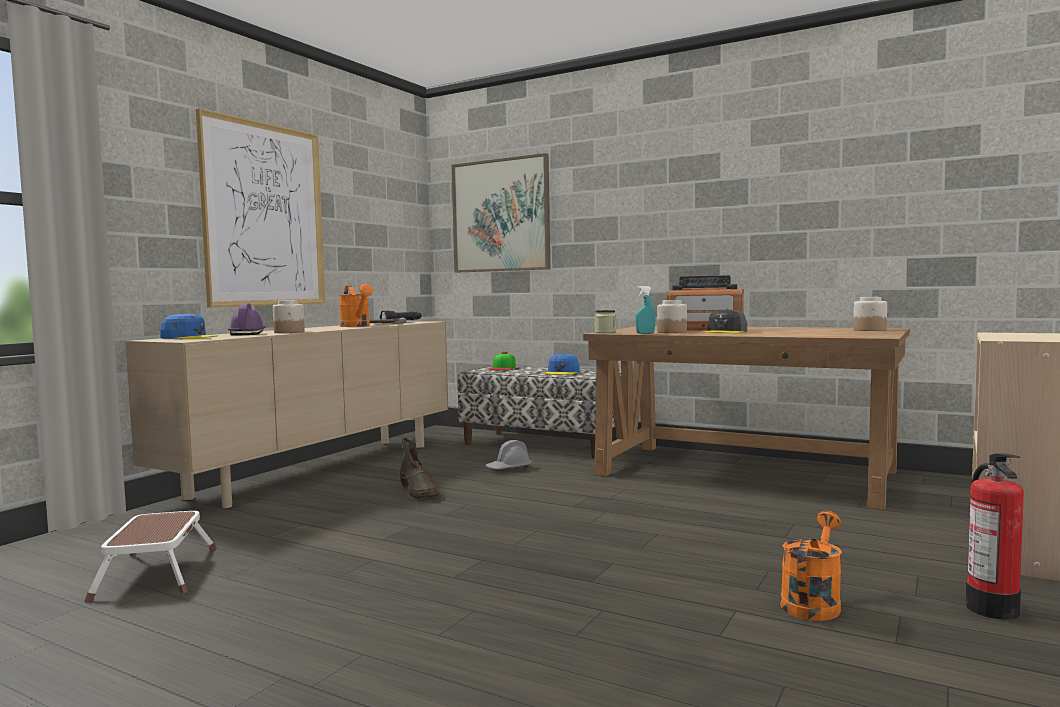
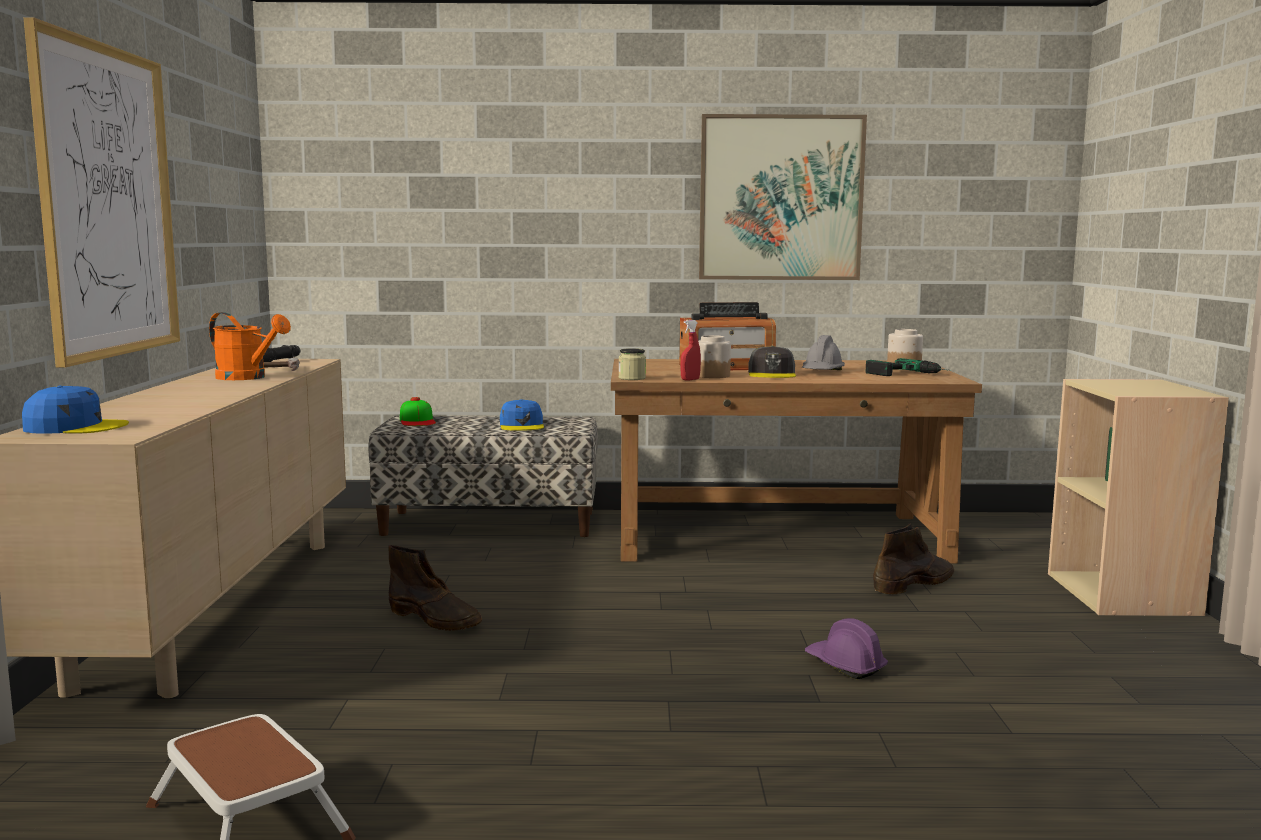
camera: 30 degrees left, 5 degrees up
(247, 334) = (144, 410): purple hard hat -> purple hard hat (845, 665)
(289, 332) = (204, 402): jar -> none
(501, 215) = (396, 198): picture -> picture (780, 198)
(509, 469) = (502, 567): grey hard hat -> grey hard hat (822, 372)
(645, 333) = (690, 379): turquoise spray bottle -> red spray bottle
(812, 602) = (1034, 679): orange watering can -> none
(815, 518) = (914, 583): none -> brown boot
(850, 333) = (909, 374): none -> power drill
(992, 609) = (1159, 653): fire extinguisher -> none

